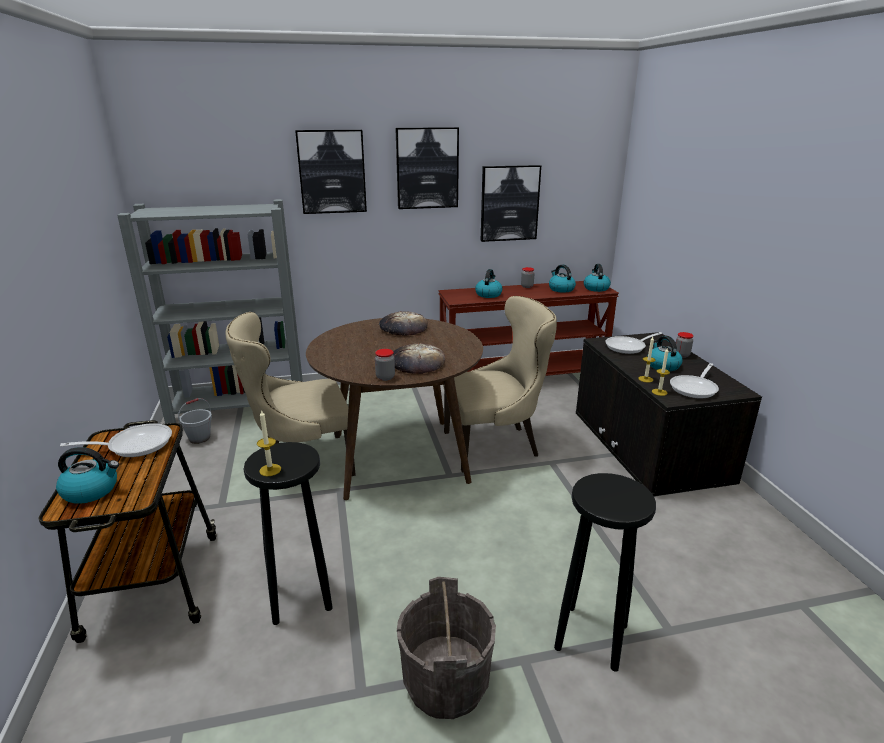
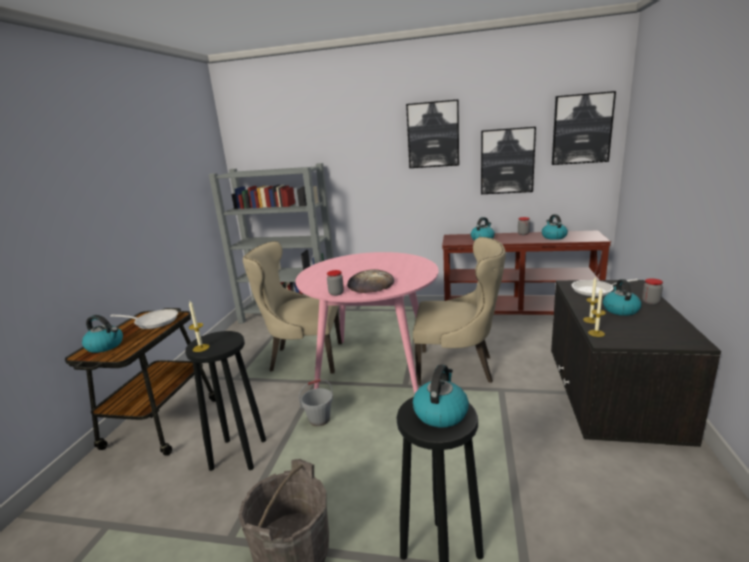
camera: 25 degrees right, 5 degrees down
(199, 438) = (253, 332): grey bucket -> grey bucket (319, 419)
(332, 172) = (359, 141): picture -> picture (581, 129)
(399, 457) = (374, 365): brown dining table -> pink dining table
(403, 328) = (386, 259): bread -> none
(595, 288) = (589, 237): kettle -> kettle (440, 412)
(695, 388) = (641, 334): frying pan -> none

